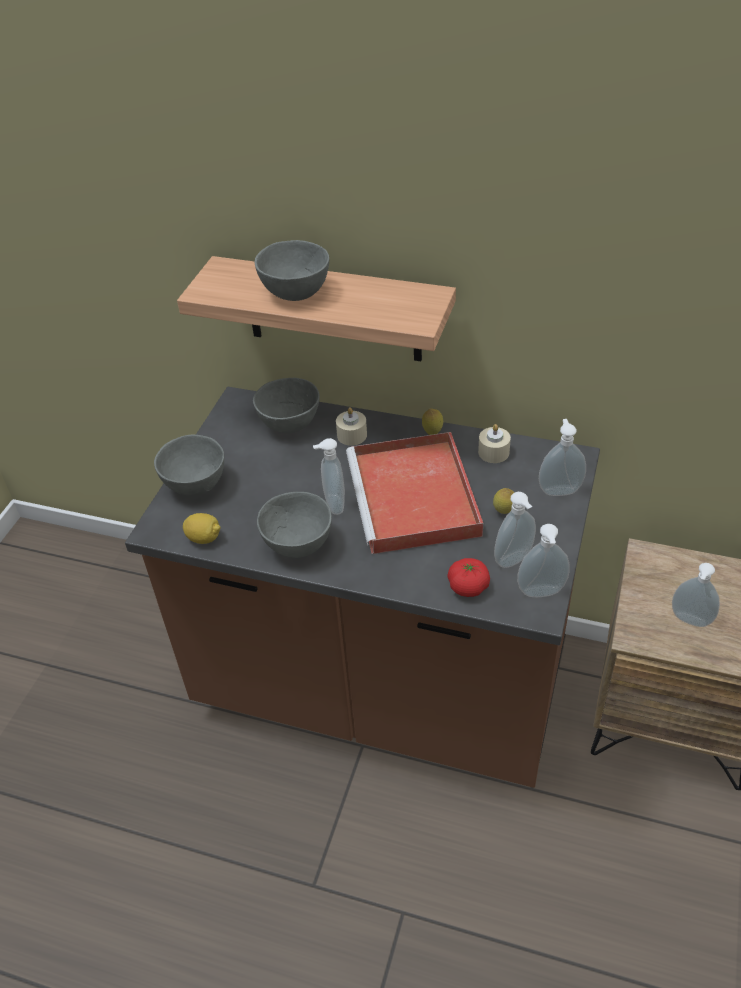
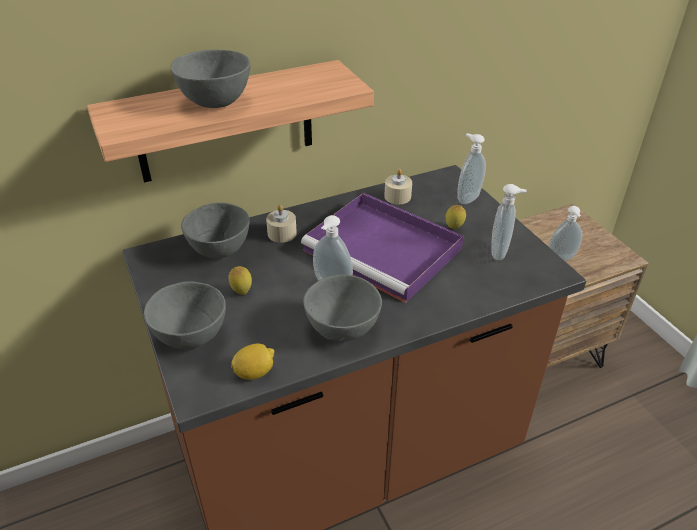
camera: 45 degrees left, 5 degrees down
(415, 498) = (385, 250): red tray -> purple tray
(432, 433) = (340, 204): lemon -> lemon (241, 291)
(468, 587) = (496, 285): tomato -> none
(541, 593) = (542, 262): soap dispenser -> none

